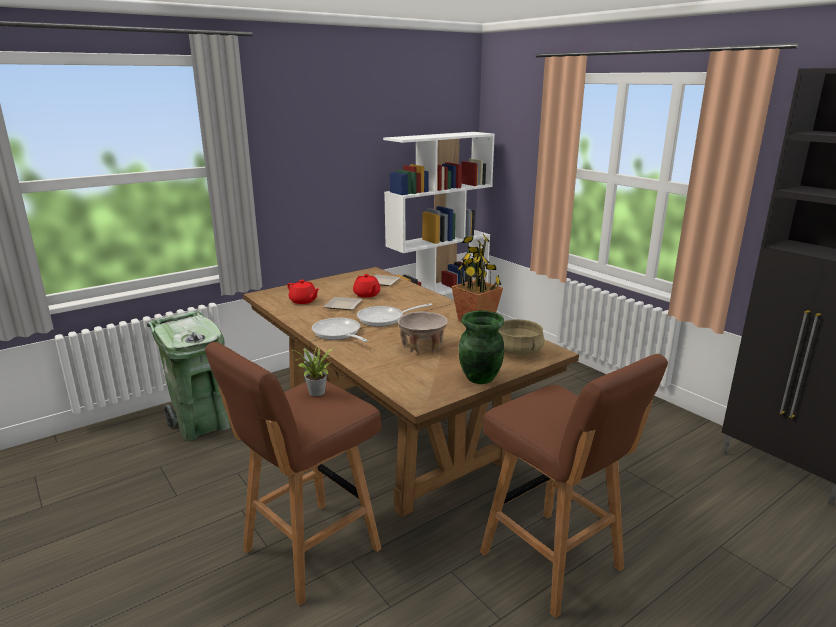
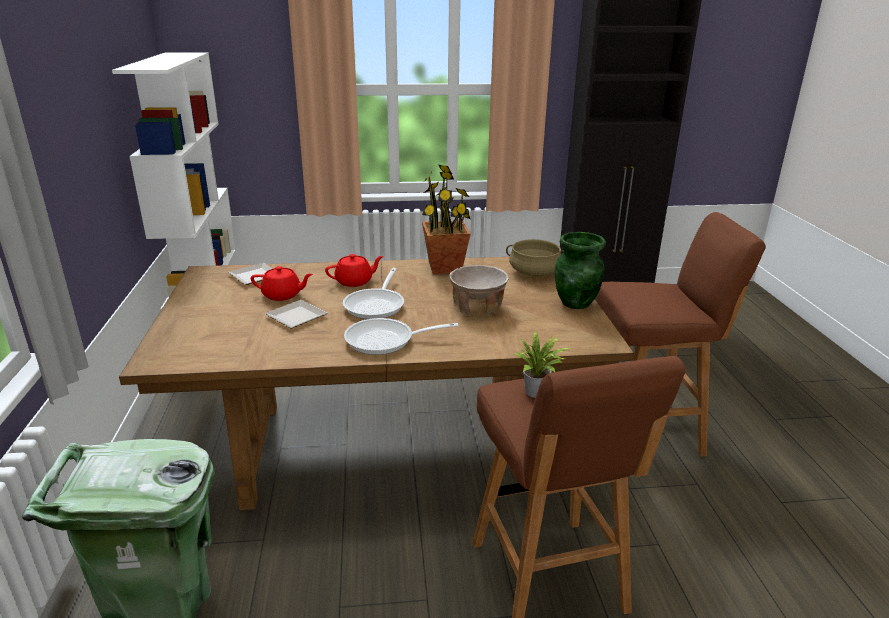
camera: 60 degrees left, 5 degrees up
(303, 301) = (237, 337): red teapot -> red teapot (355, 281)

